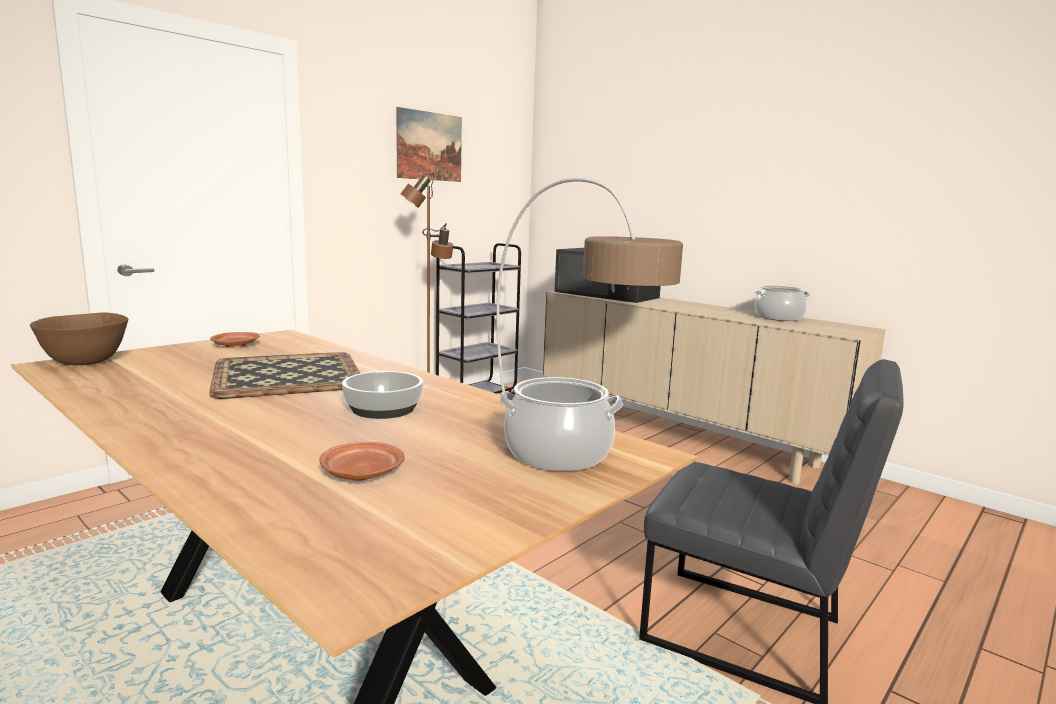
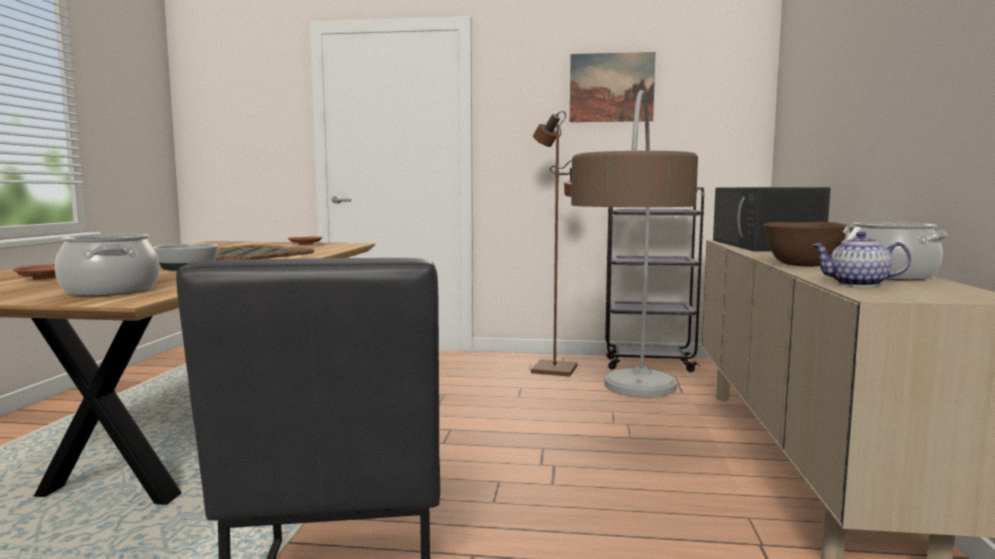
camera: 55 degrees right, 5 degrees down
(86, 361) = (227, 243): brown bowl -> brown bowl (803, 265)
(805, 327) = (857, 284): none -> teapot

